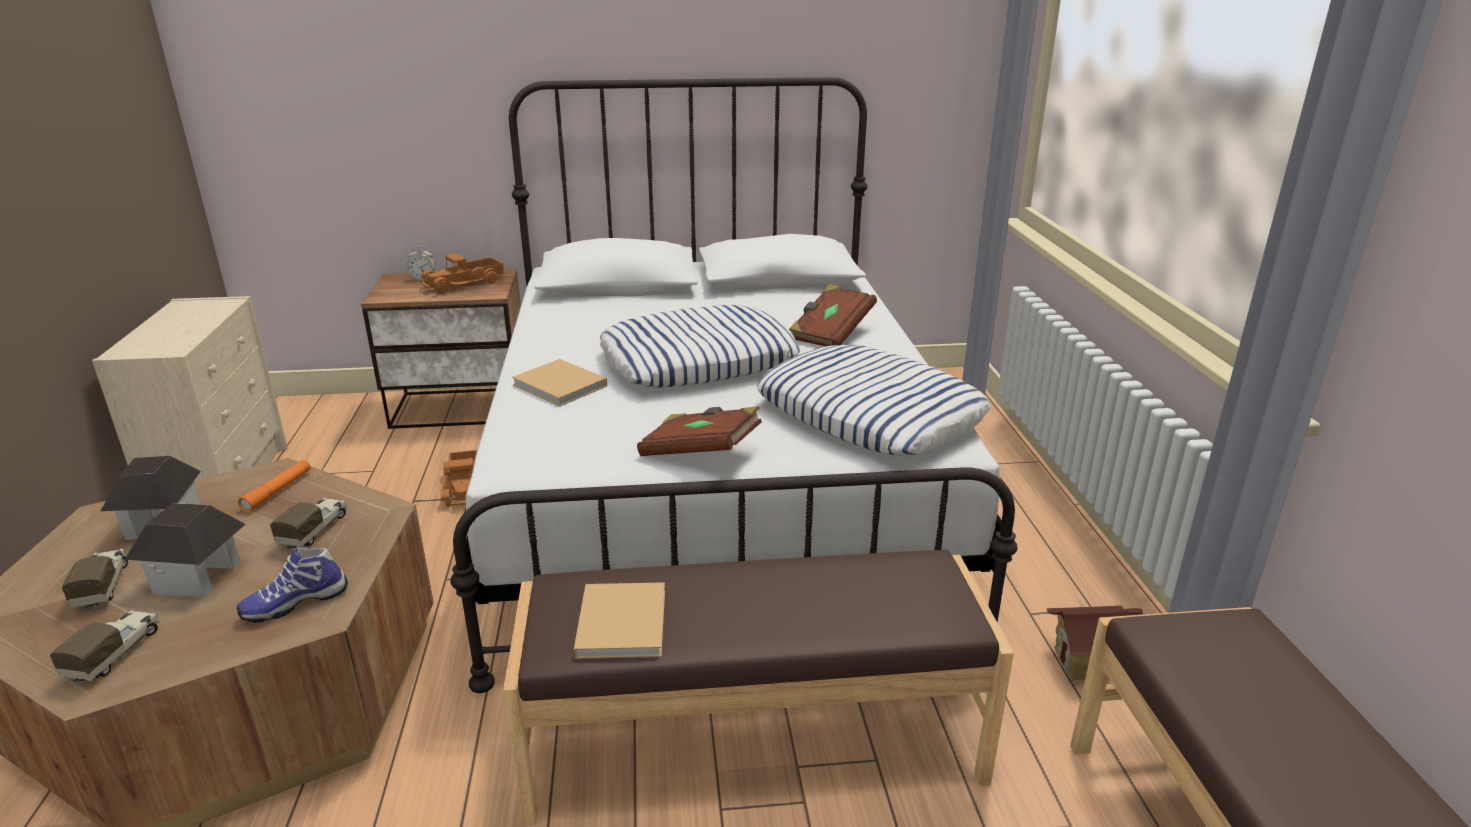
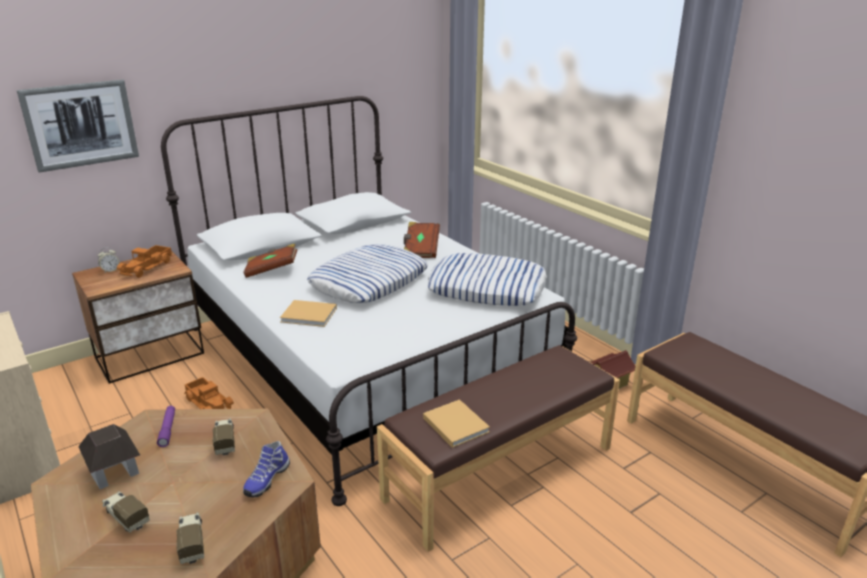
camera: 30 degrees left, 0 degrees up
(198, 576) = (184, 489): toy house -> none
(278, 491) = (168, 429): orange flashlight -> purple flashlight
(408, 72) = (80, 124): none -> picture
(700, 452) = (429, 329): brown book -> brown book (272, 270)

